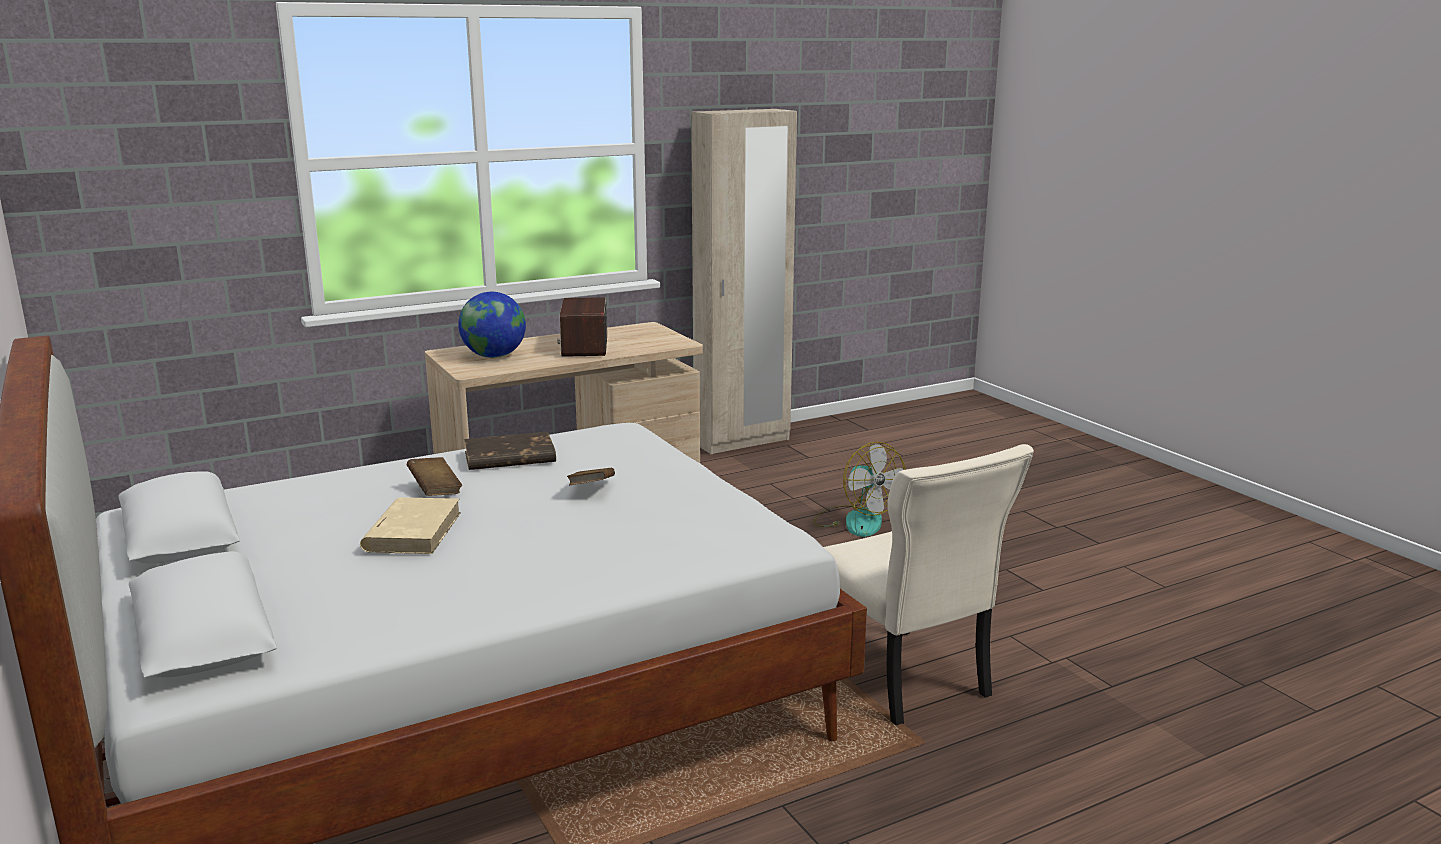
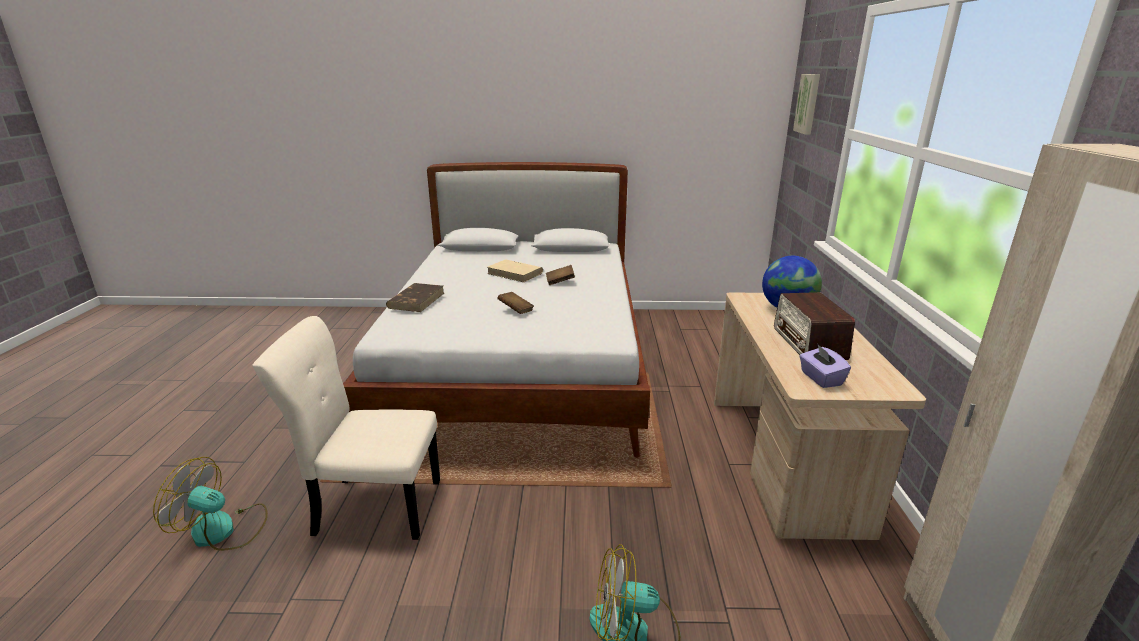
camera: 120 degrees right, 5 degrees up
(110, 144) = (808, 103): none -> picture
(509, 457) = (589, 301): brown book -> brown book (416, 300)
(584, 346) = (809, 343): radio -> radio turned 120 degrees counterclockwise
(657, 341) = (820, 378): none -> purple tissue box
(1077, 762) = (223, 531): none -> fan

